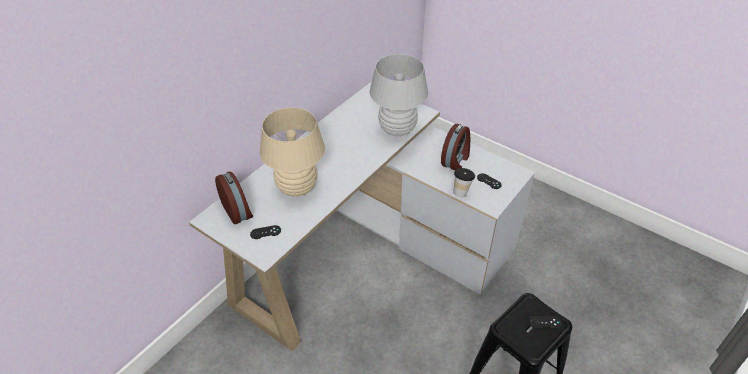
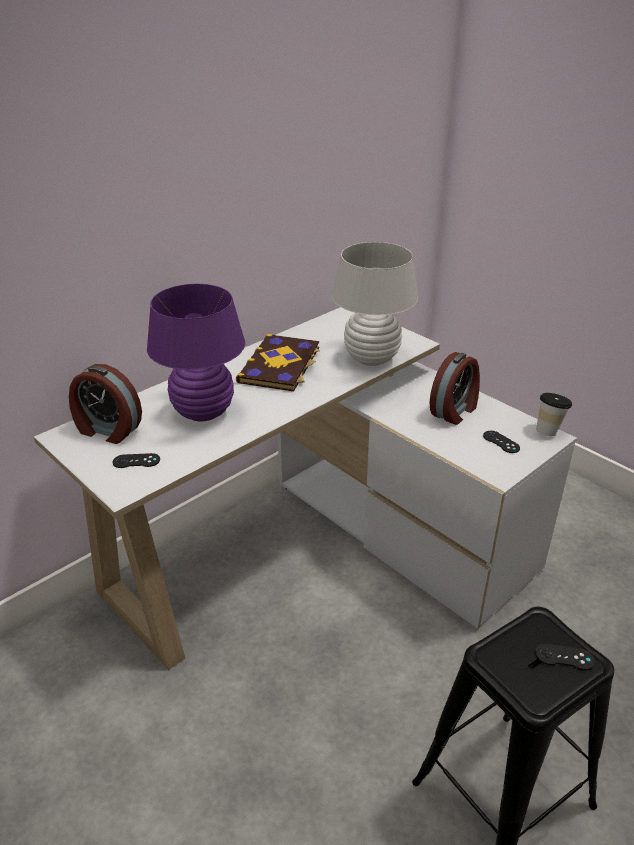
camera: 10 degrees right, 10 degrees down
(237, 210) = (107, 430): alarm clock -> alarm clock turned 135 degrees clockwise
(297, 188) = (203, 412): beige table lamp -> purple table lamp
(338, 142) = (281, 365): none -> book
(461, 192) = (455, 451): cup -> cup (549, 430)

